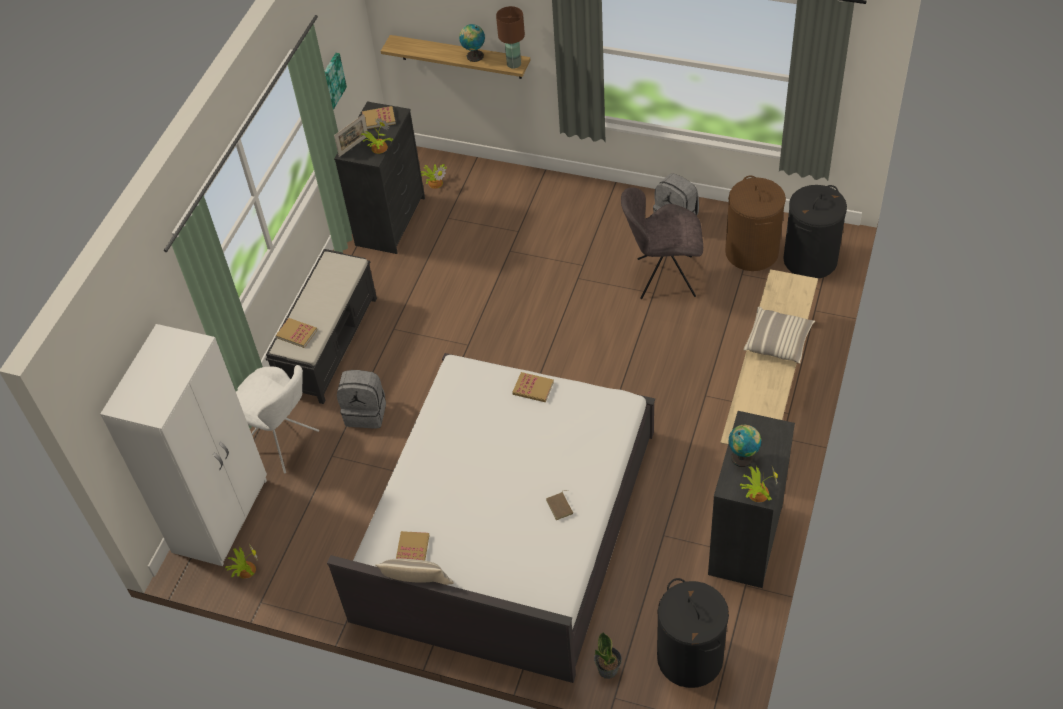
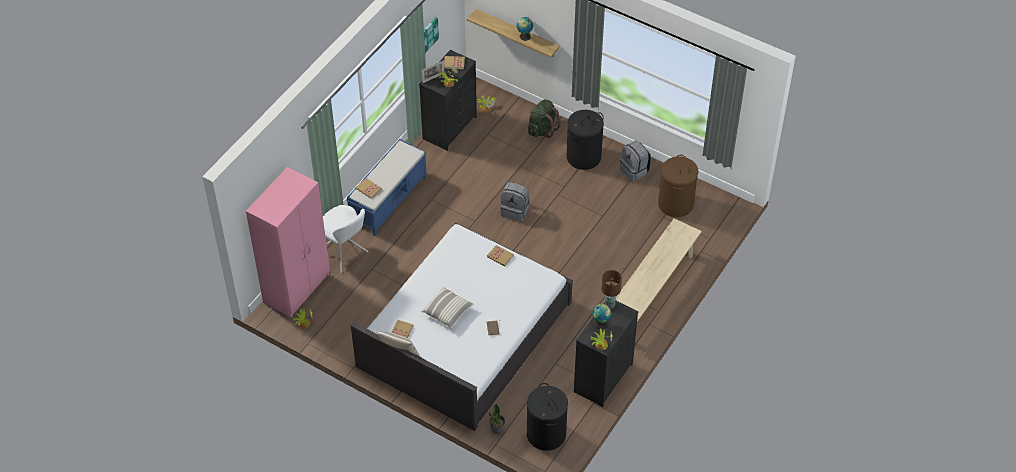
camera: 10 degrees right, 0 degrees up
(222, 515) = (297, 288): white wardrobe -> pink wardrobe
(329, 344) = (389, 199): black bench -> blue bench
(366, 412) = (400, 248): grey backpack -> grey backpack (515, 211)
(514, 64) = (548, 48): brown table lamp -> brown table lamp (610, 305)
(524, 193) = (542, 129): none -> green backpack
(663, 277) = (612, 207): grey chair -> none
(778, 342) = (660, 264): pillow -> pillow (448, 311)
(810, 259) = (711, 218): black laundry basket -> black laundry basket (583, 157)

